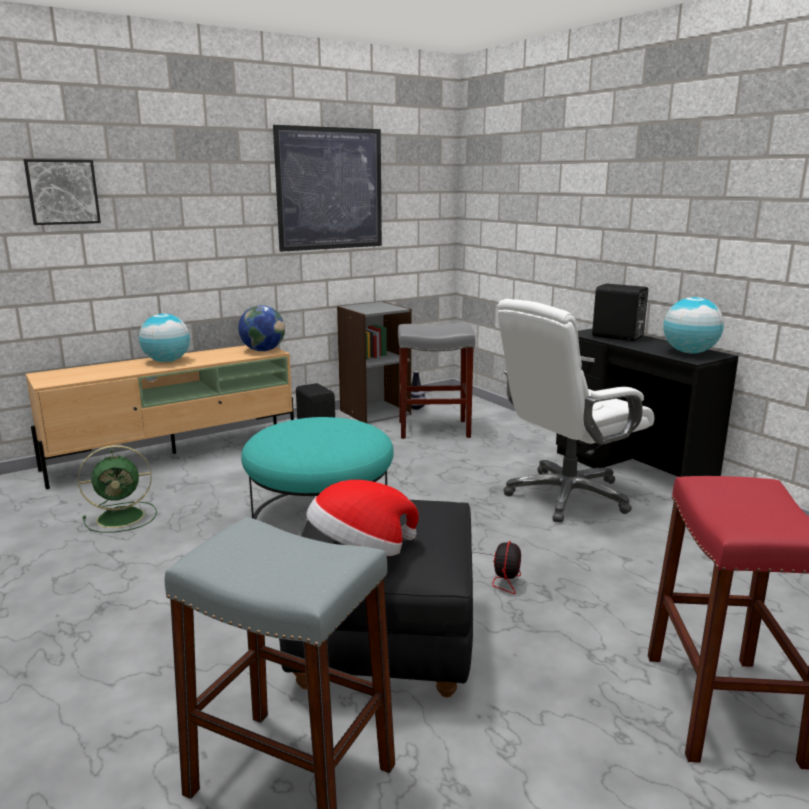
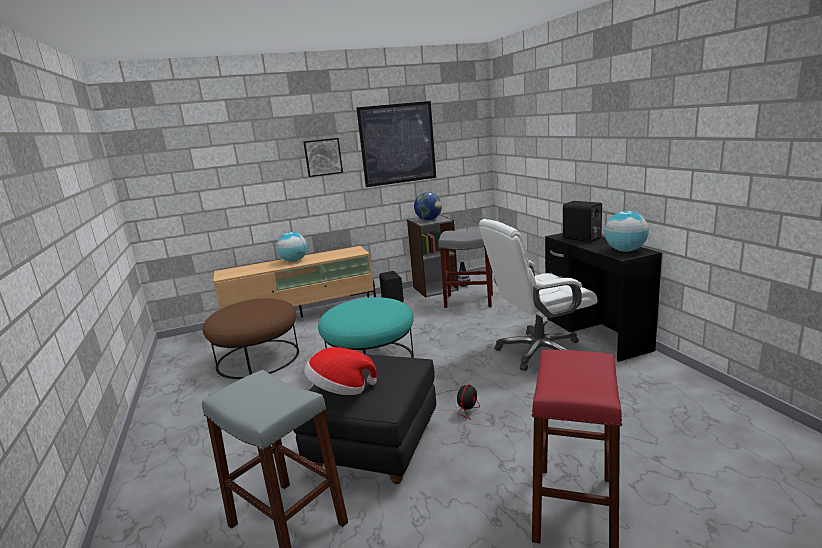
camera: 15 degrees right, 0 degrees up
(62, 192) = (229, 163): picture -> picture (323, 157)
(123, 517) = (258, 358): green fan -> brown ottoman
(263, 350) = (354, 251): globe -> globe (428, 219)

